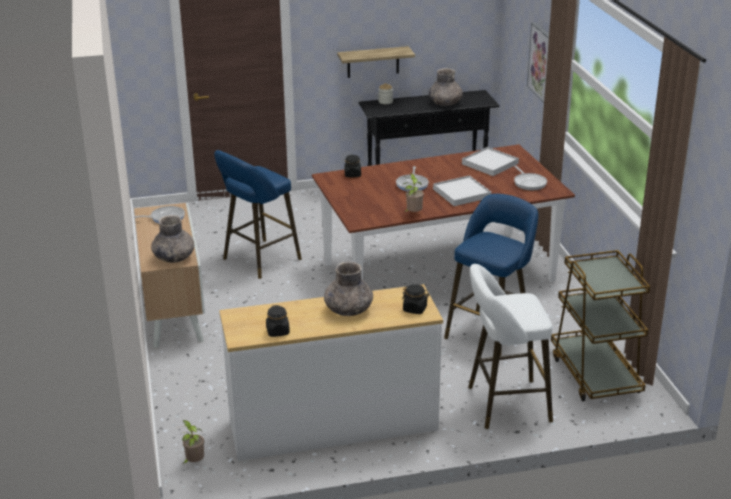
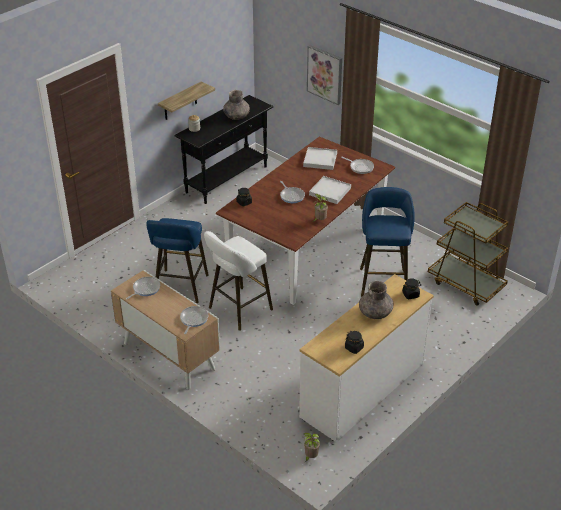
camera: 35 degrees left, 10 degrees up
(174, 257) = (193, 319): grey vase -> frying pan
(504, 404) = (439, 327): white stool -> white stool (238, 310)

